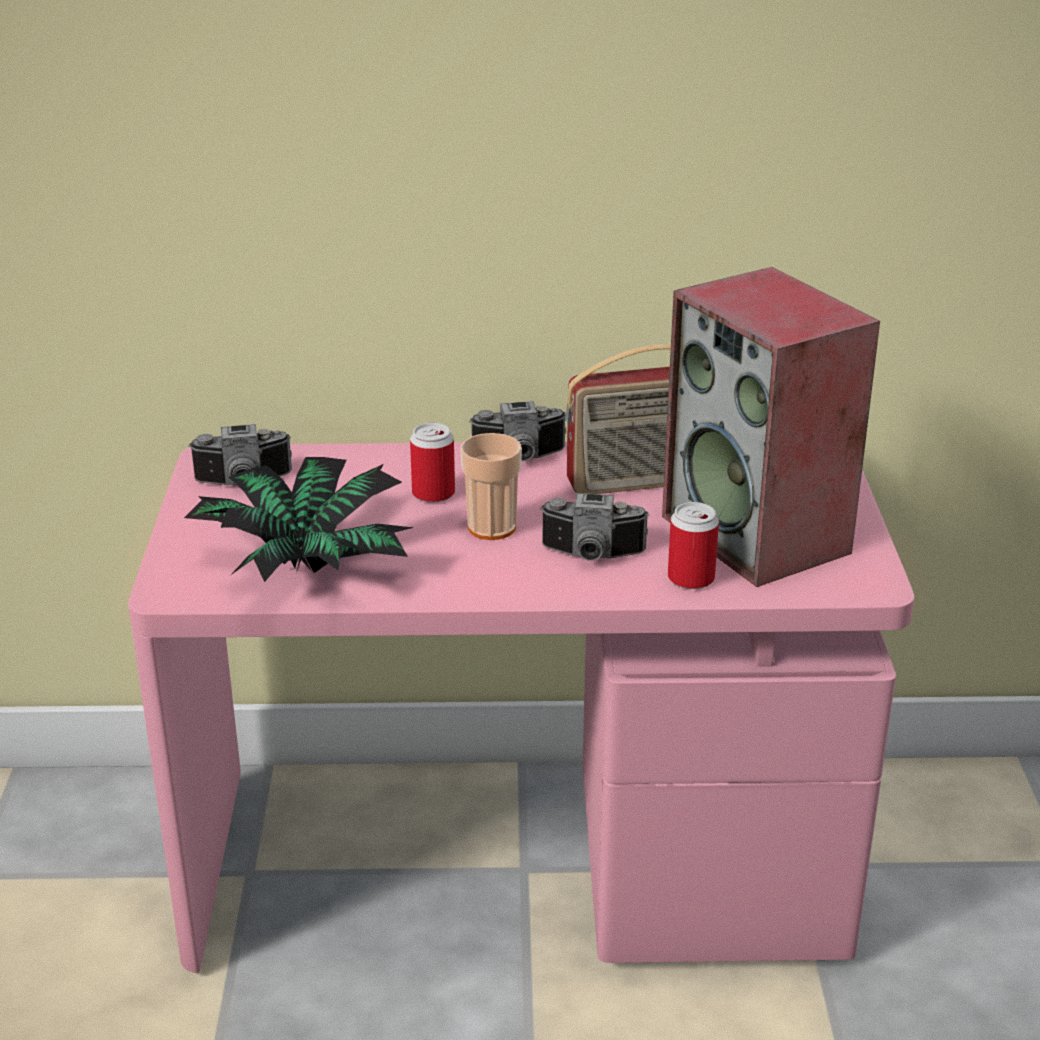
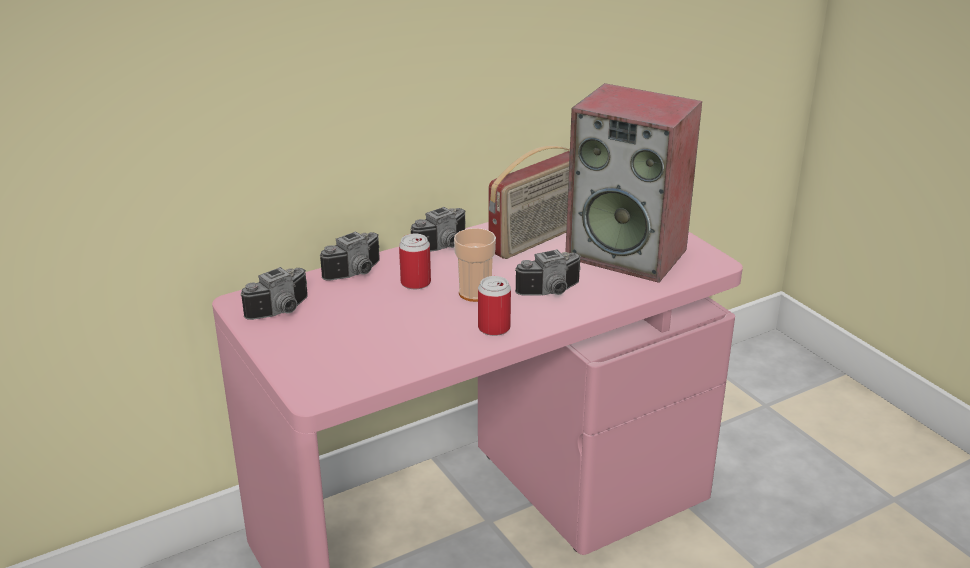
camera: 30 degrees left, 0 degrees up
(303, 564) = (383, 350): potted plant -> none
(377, 462) = (357, 273): none -> camera
(691, 578) = (620, 288): can -> can (494, 328)

